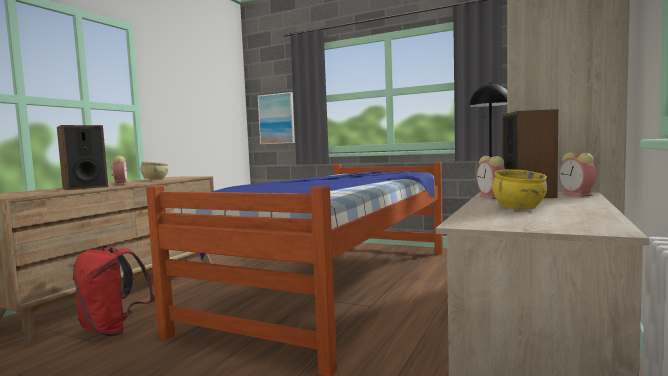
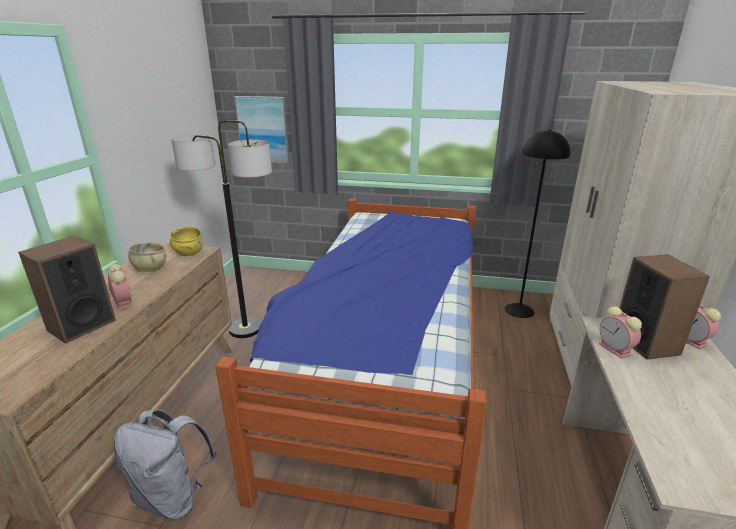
camera: 15 degrees left, 20 degrees up
(113, 329) = (174, 496): red backpack -> grey backpack
(234, 261) = (245, 328): none -> floor lamp
(518, 207) = (676, 403): yellow bowl -> yellow bowl (189, 252)

